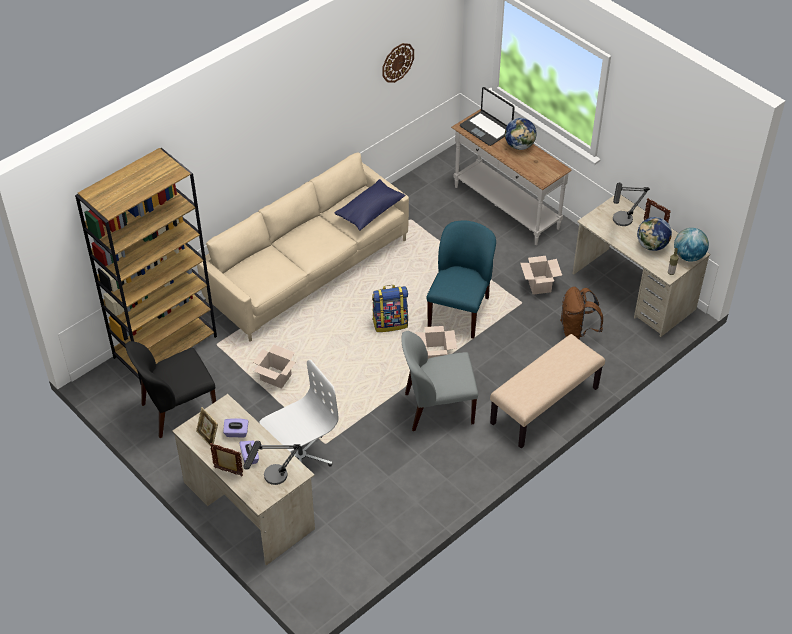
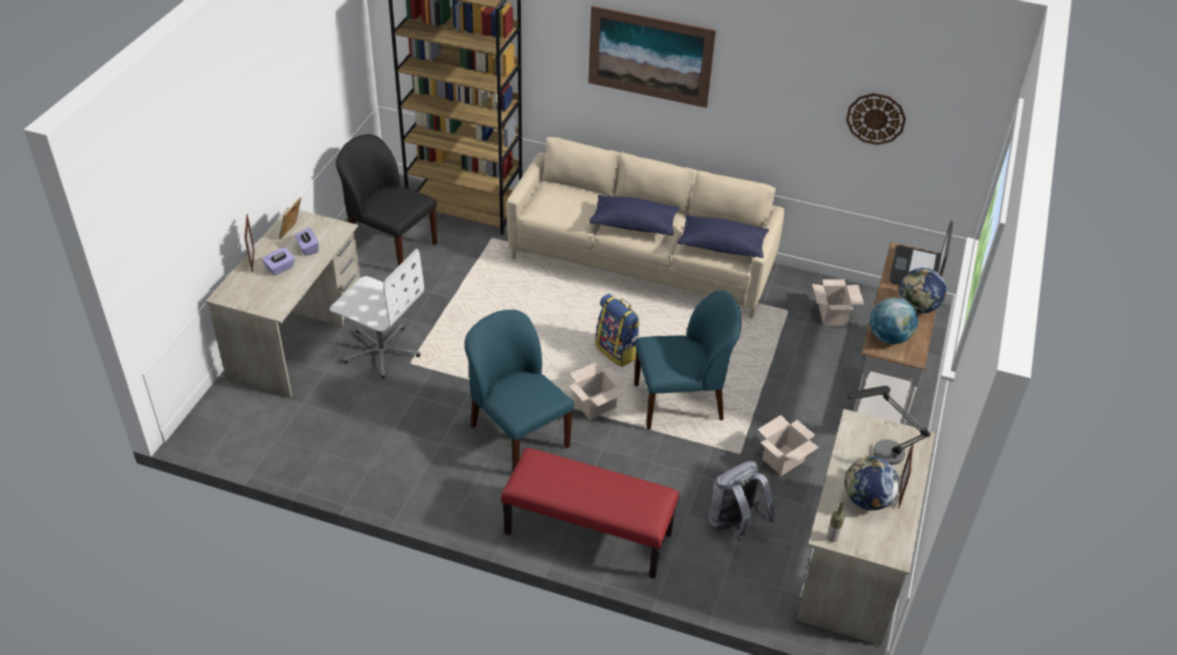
camera: 60 degrees right, 5 degrees down
(258, 130) = (650, 56): none -> picture
(271, 480) = (256, 294): table lamp -> none
(276, 377) = (477, 295): cardboard box -> cardboard box (833, 316)
(314, 246) = (634, 224): none -> blue pillow
(437, 408) = (518, 435): grey chair -> blue chair
(545, 406) = (587, 534): beige bench -> red bench
(577, 332) = (734, 525): brown backpack -> grey backpack
(688, 256) = (882, 548): globe -> globe (889, 337)

